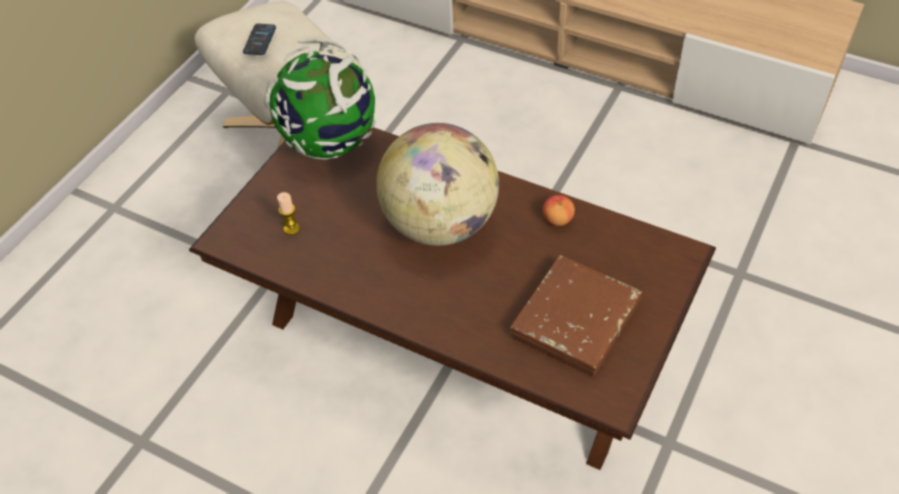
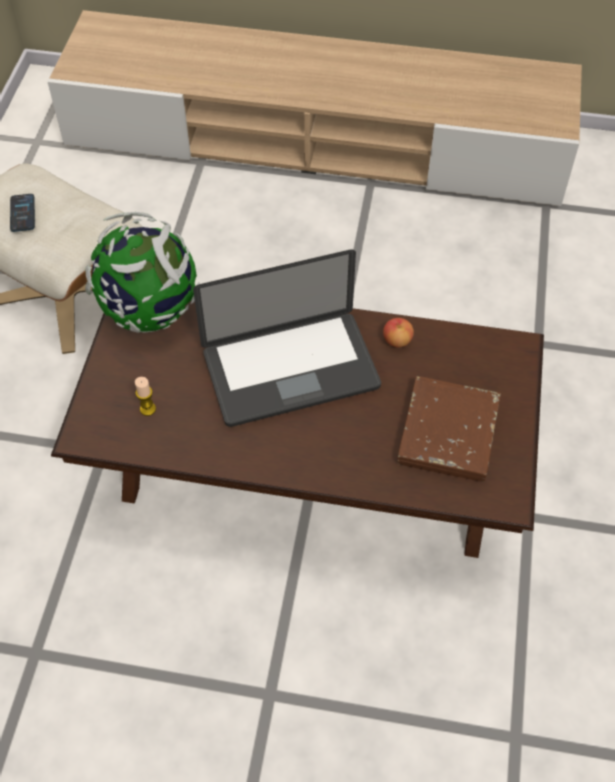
camera: 20 degrees left, 5 degrees up
(440, 224) = (291, 370): globe -> laptop

